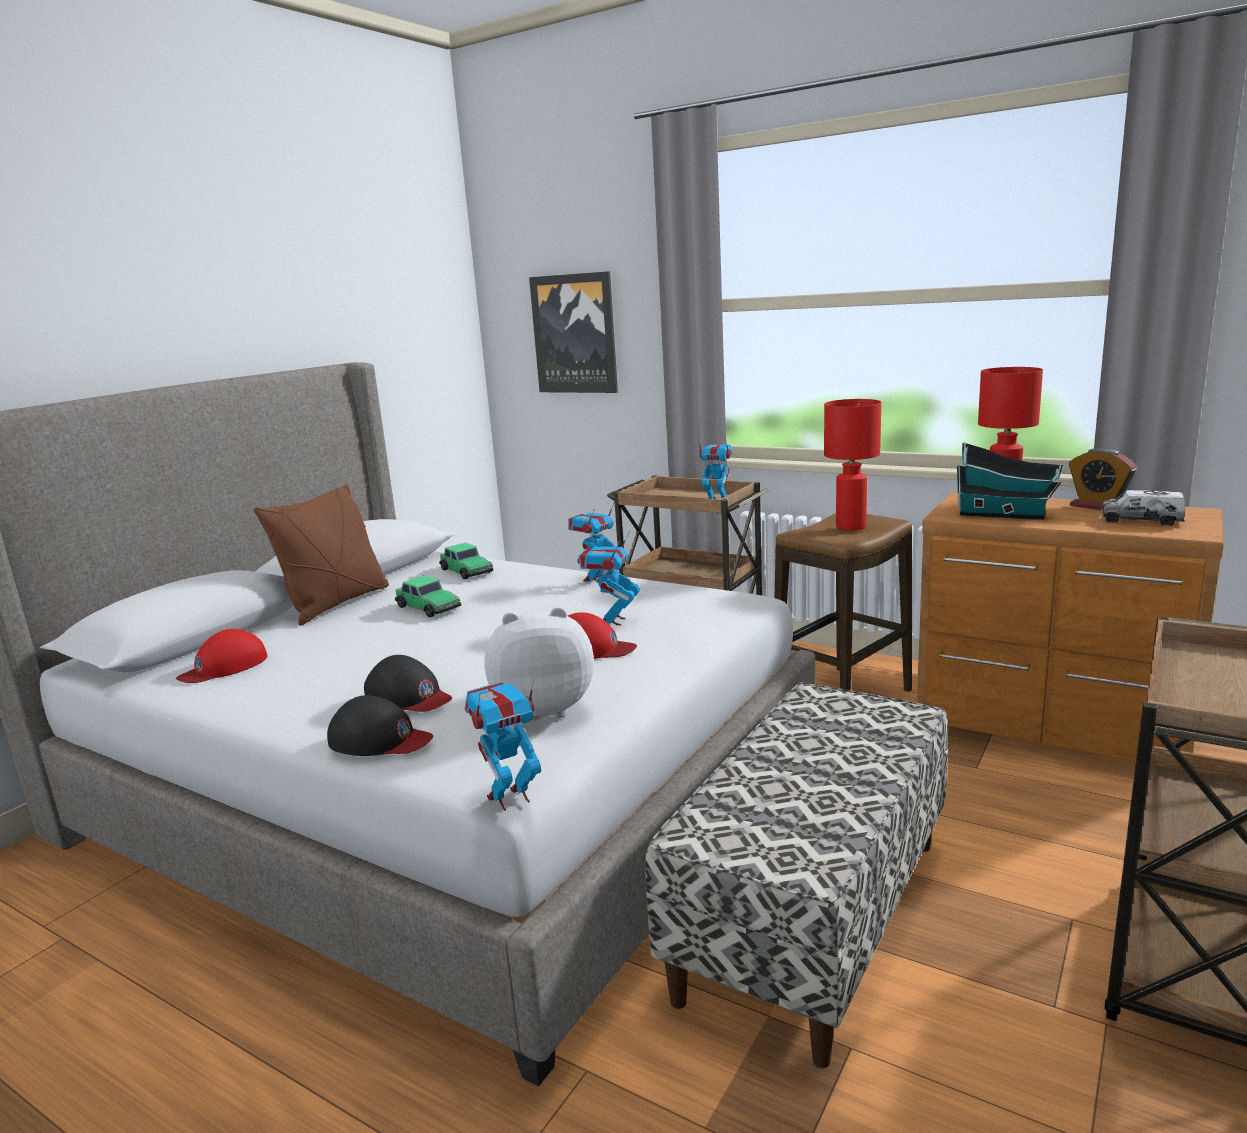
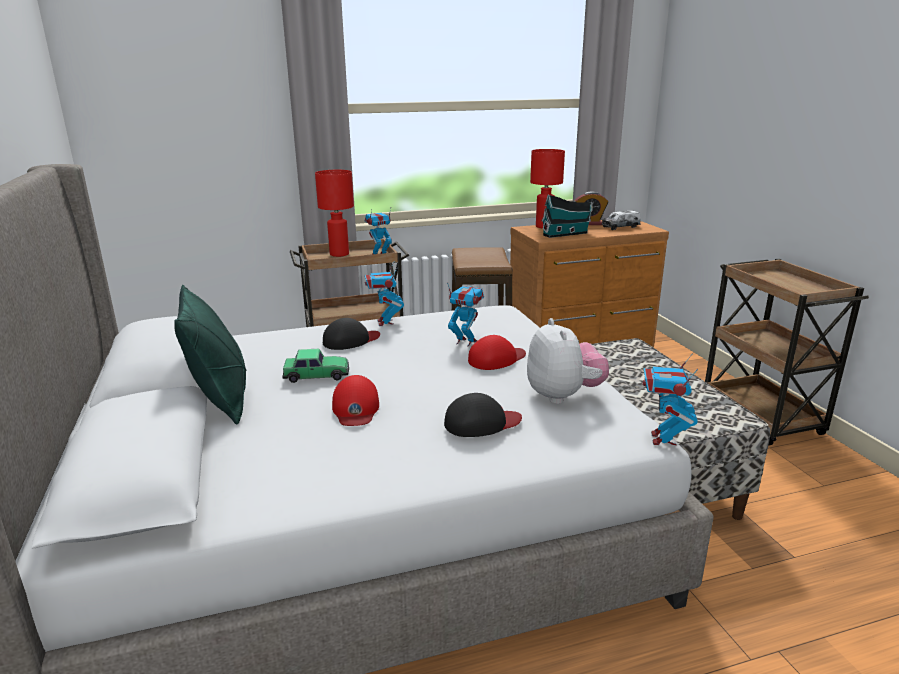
camera: 50 degrees left, 5 degrees up
(224, 667) = (263, 475): red cap -> red cap (355, 408)
(336, 604) = (221, 400): brown pillow -> green pillow
(379, 739) = (533, 450): black cap -> black cap (351, 340)
(466, 571) = (270, 345): toy car -> none
(544, 709) = (563, 396): plush toy -> plush toy turned 135 degrees clockwise
(575, 334) = (191, 132): picture -> none
(611, 621) = (465, 342): toy robot -> toy robot turned 150 degrees clockwise
(851, 527) = (484, 256): red table lamp -> red table lamp (340, 254)

